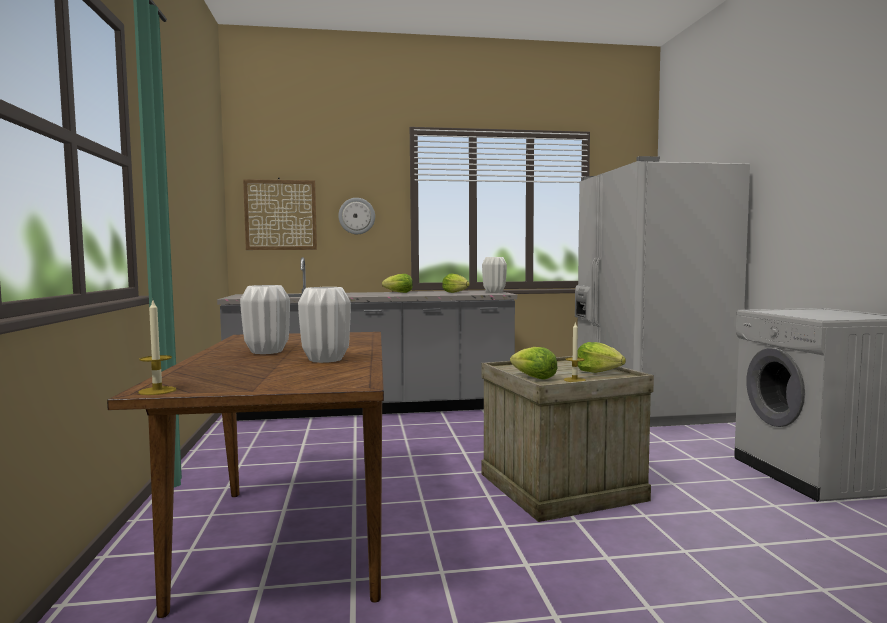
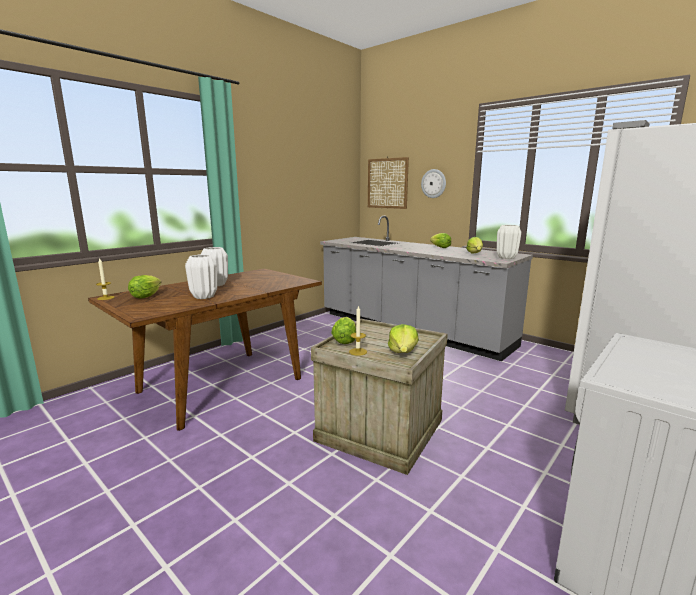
camera: 50 degrees right, 10 degrees up
(229, 376) = (146, 296): none -> lettuce

